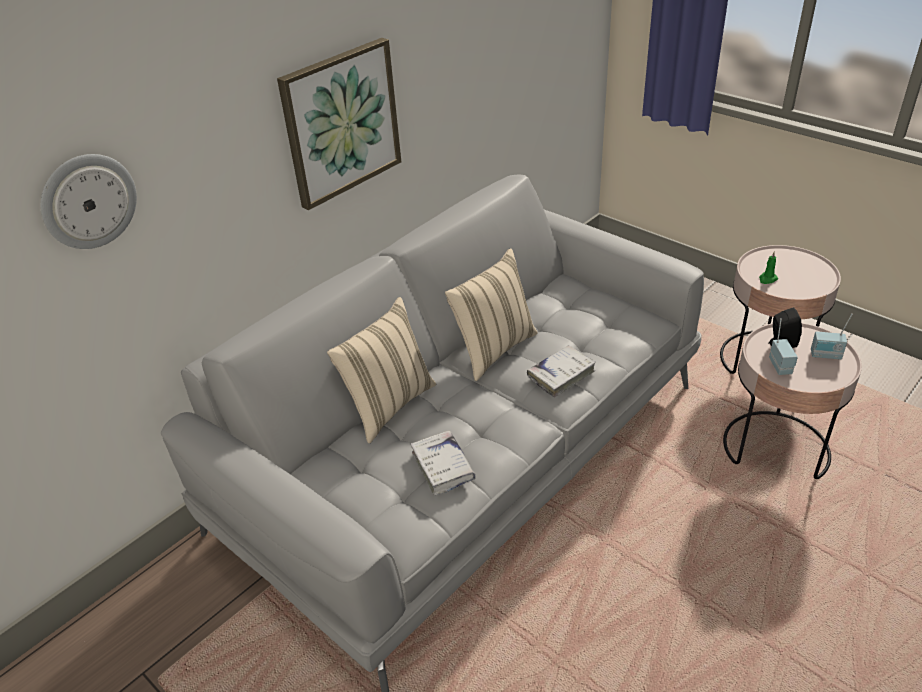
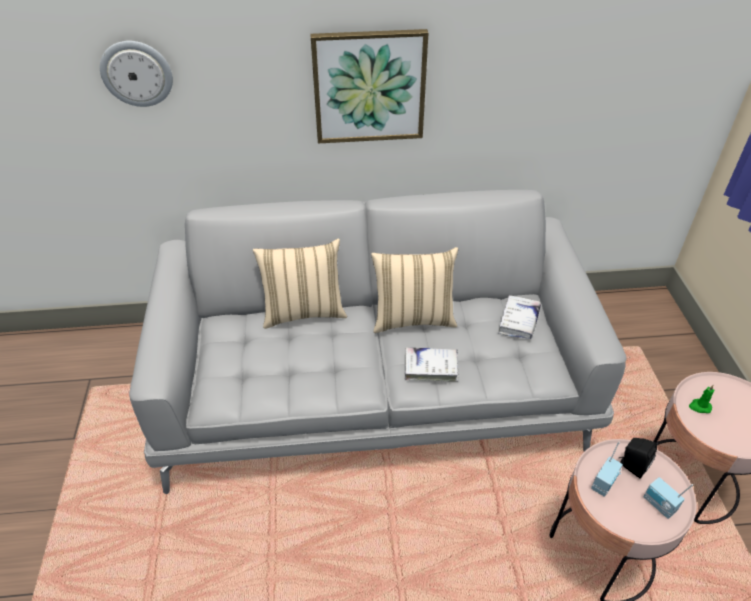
camera: 40 degrees right, 5 degrees up
(443, 467) = (282, 374): white book -> white book (518, 321)

